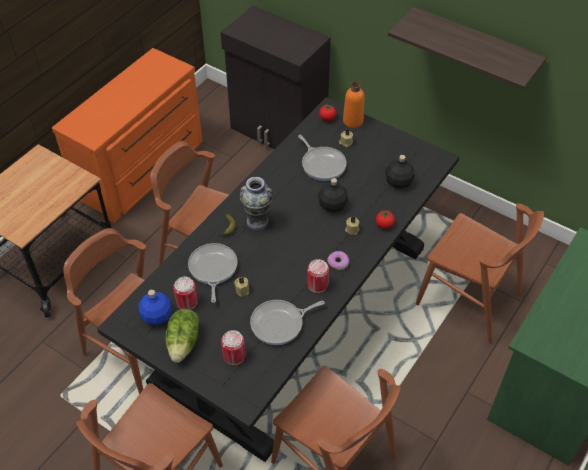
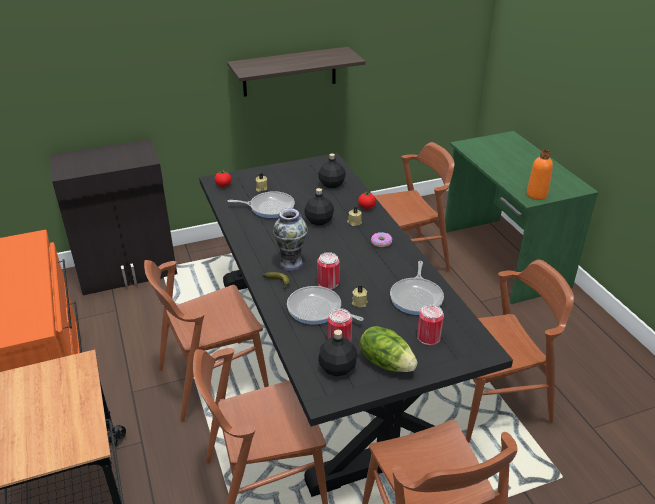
camera: 55 degrees left, 15 degrees down
(157, 316) = (337, 367): blue bottle -> black bottle
(317, 284) = (393, 261): can -> can (328, 282)
(353, 121) = (243, 176): orange bottle -> orange bottle (536, 195)

